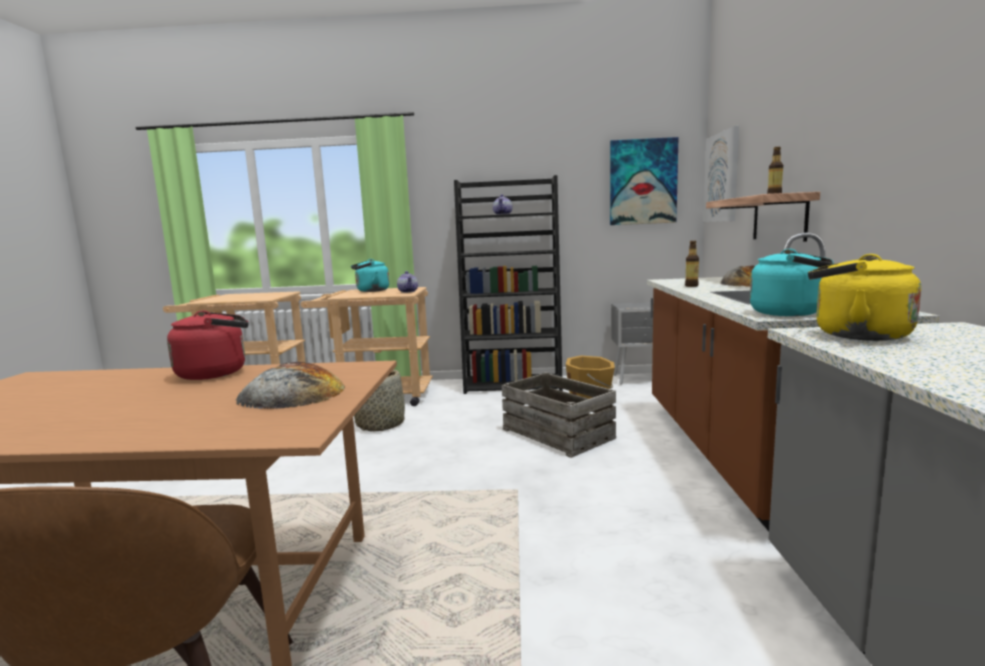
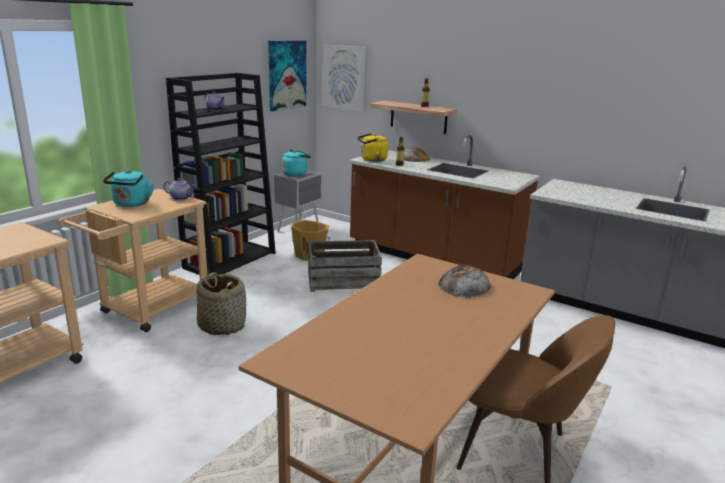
camera: 60 degrees left, 10 degrees up
(216, 373) = (377, 296): red kettle -> none
(791, 313) = (506, 182): turquoise kettle -> turquoise kettle (296, 174)
(854, 335) = (557, 192): yellow kettle -> yellow kettle (372, 160)

